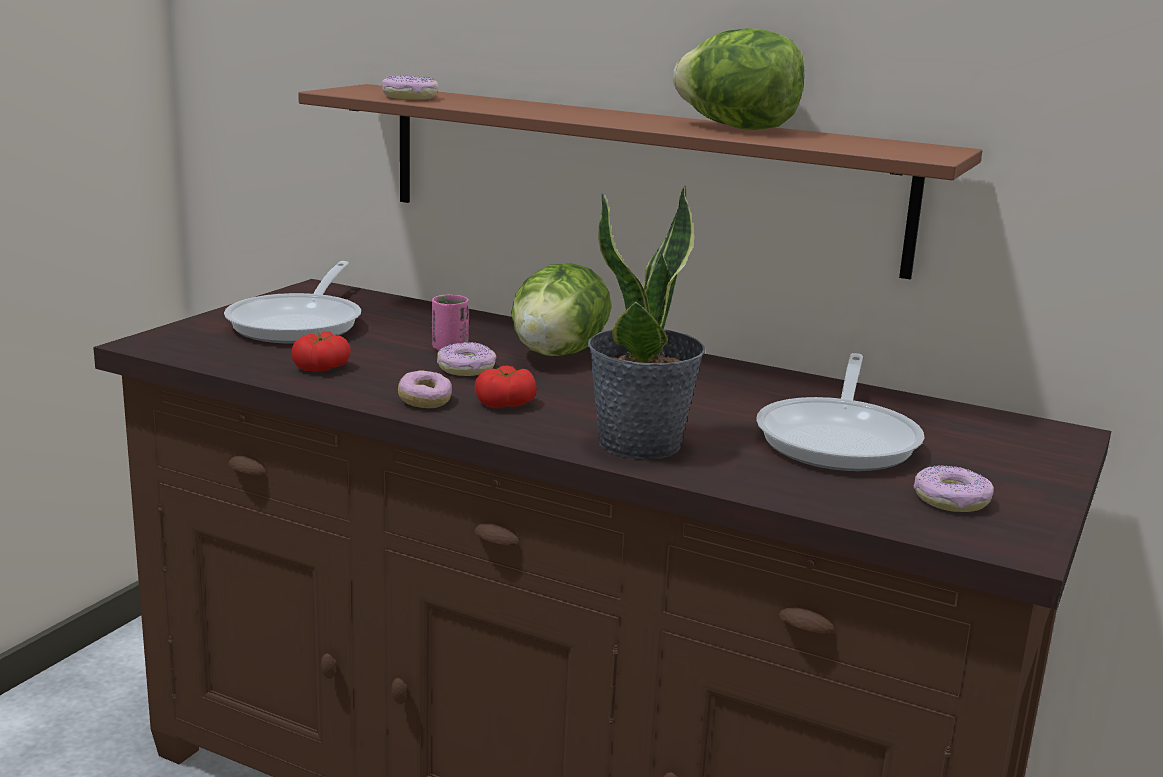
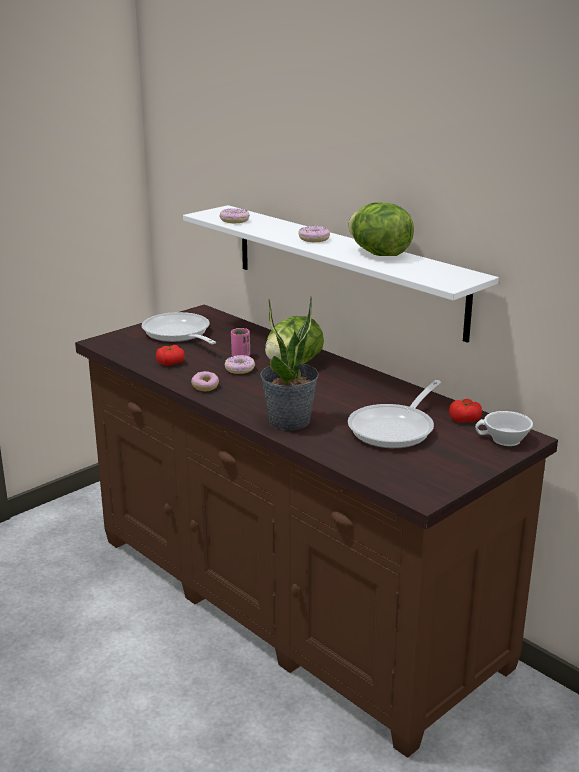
camera: 20 degrees right, 5 degrees up
(300, 323) = (178, 334): frying pan -> frying pan turned 120 degrees clockwise
(505, 404) = (242, 392): tomato -> tomato (464, 419)
(636, 175) = (345, 269): brown shelf -> white shelf
(951, 500) = (417, 469): donut -> donut (313, 239)
(1035, 440) = (504, 440): none -> white cup

